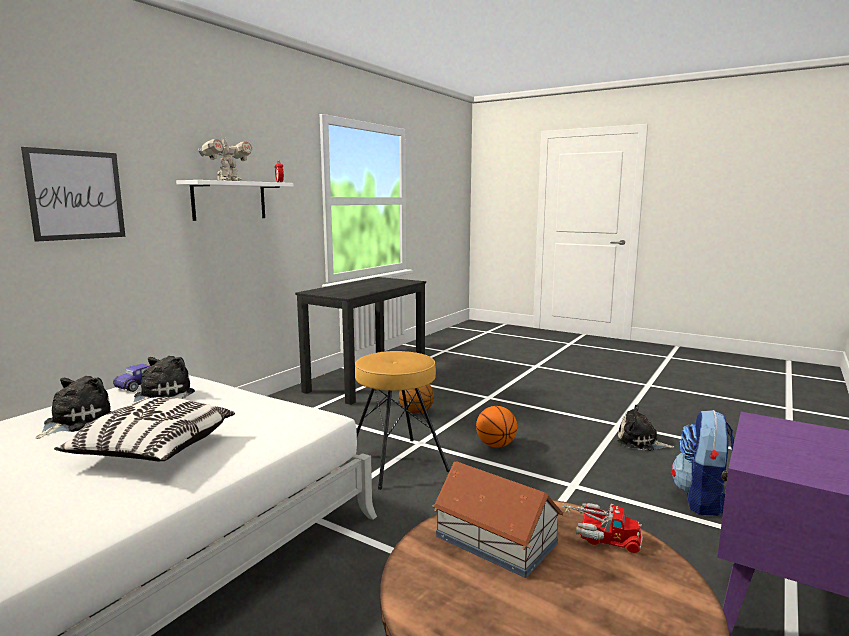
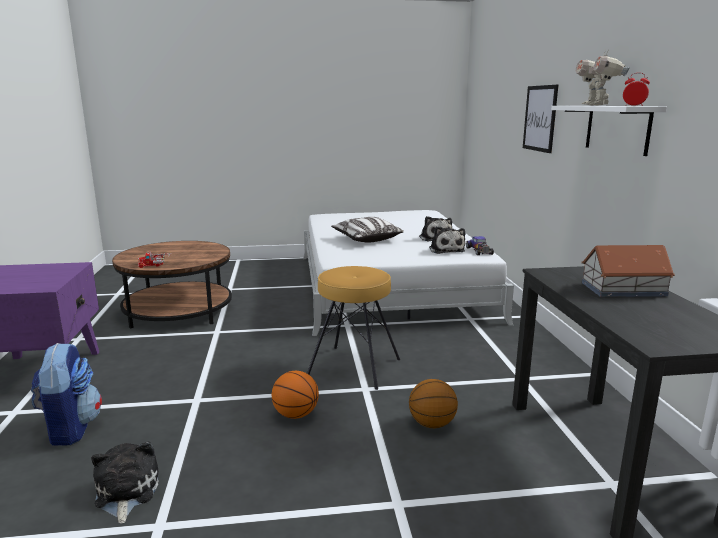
camera: 140 degrees right, 5 degrees up
(495, 539) = (196, 256): toy house -> toy house (624, 289)
(640, 442) = (126, 493): plush toy -> plush toy turned 90 degrees counterclockwise

